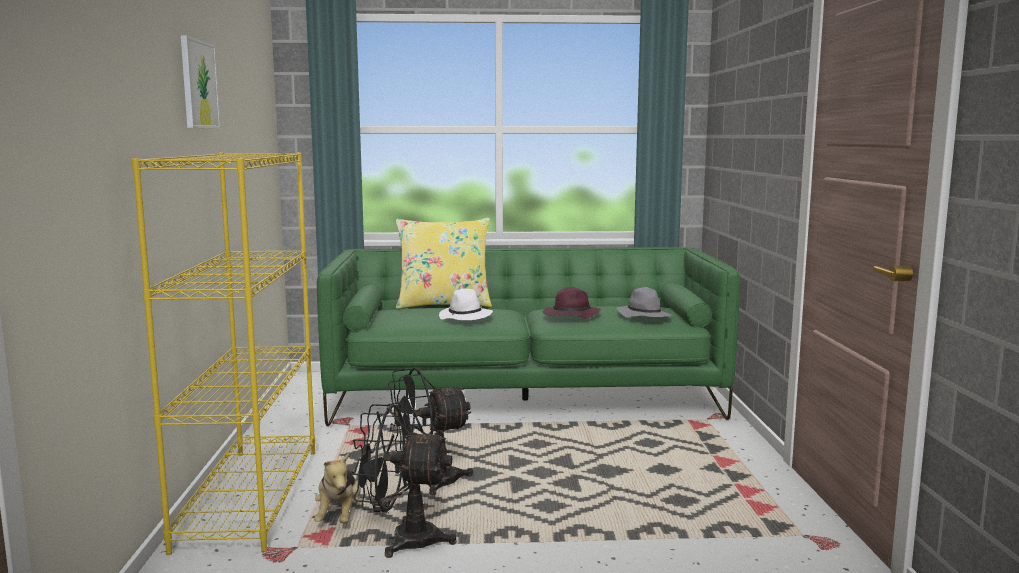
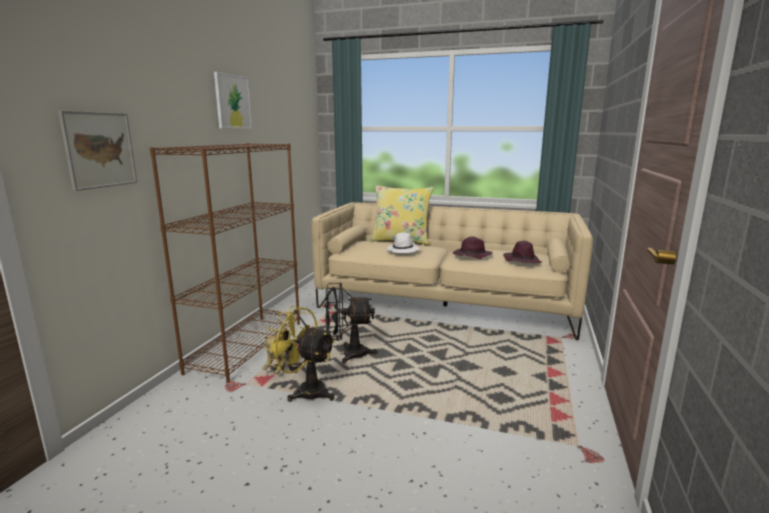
camera: 20 degrees right, 5 degrees up
(77, 162) = (100, 150): none -> picture
(250, 496) = (247, 346): yellow bookcase -> brown bookcase
(402, 539) = (305, 391): black fan -> yellow fan
(526, 399) = (446, 305): green sofa -> beige sofa
(643, 316) = (521, 260): grey hat -> purple hat

